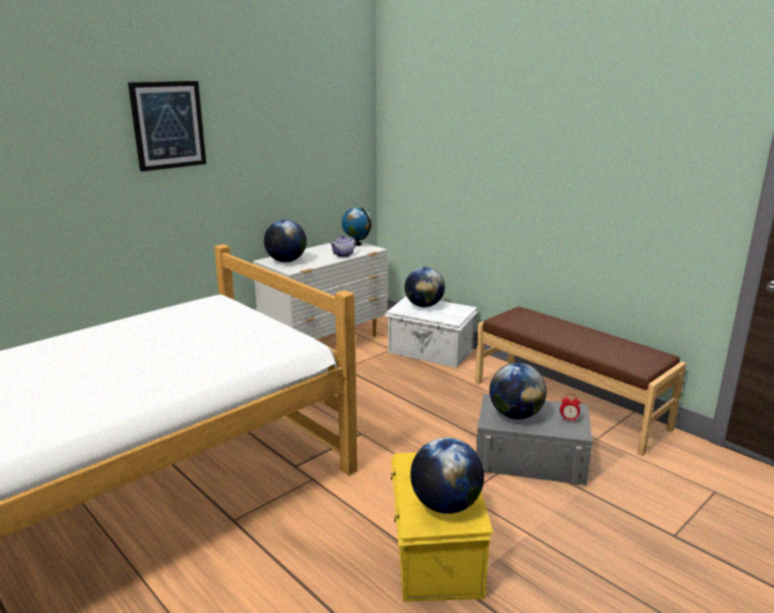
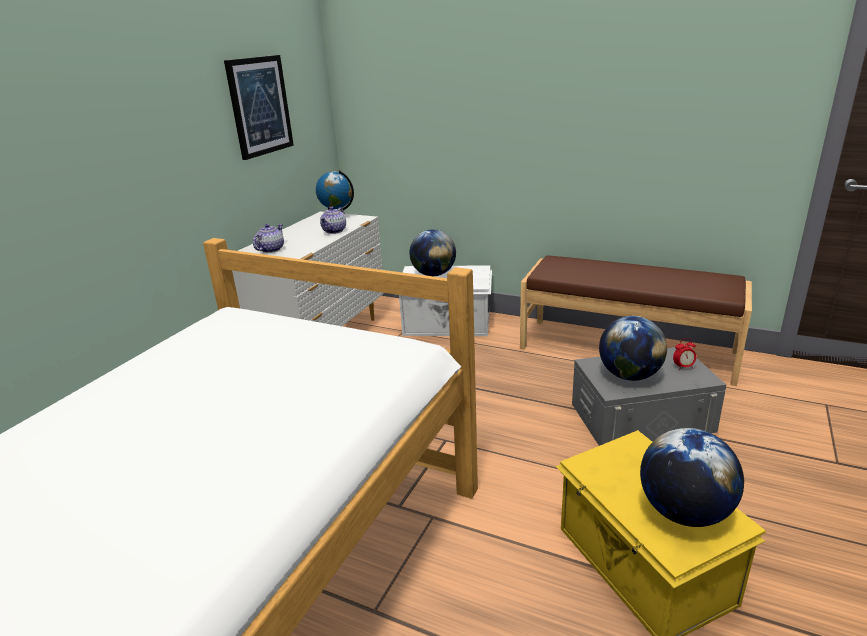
camera: 20 degrees left, 5 degrees up
(168, 125) = (87, 75): picture -> picture (259, 106)
(286, 261) = (270, 250): globe -> teapot

